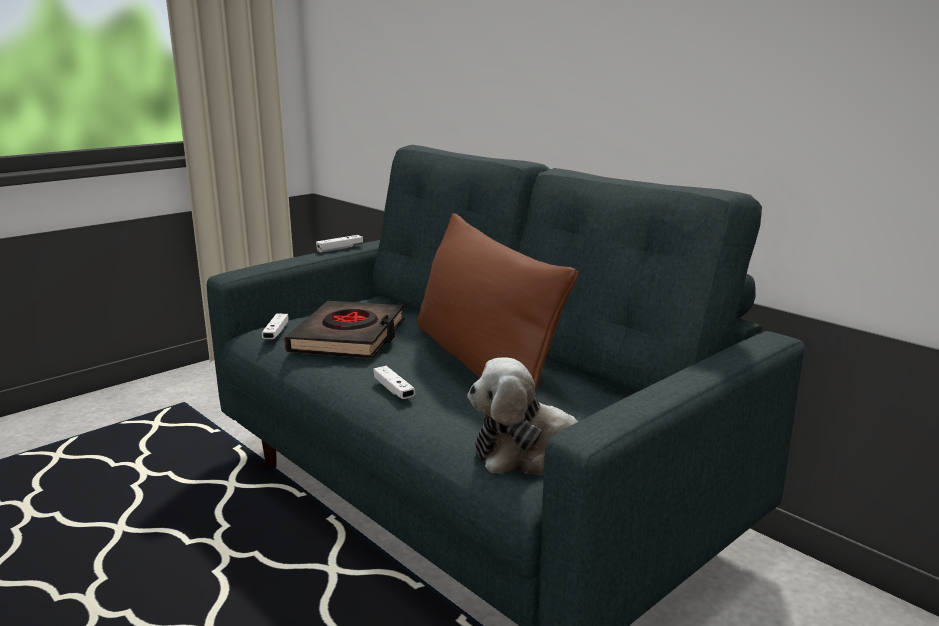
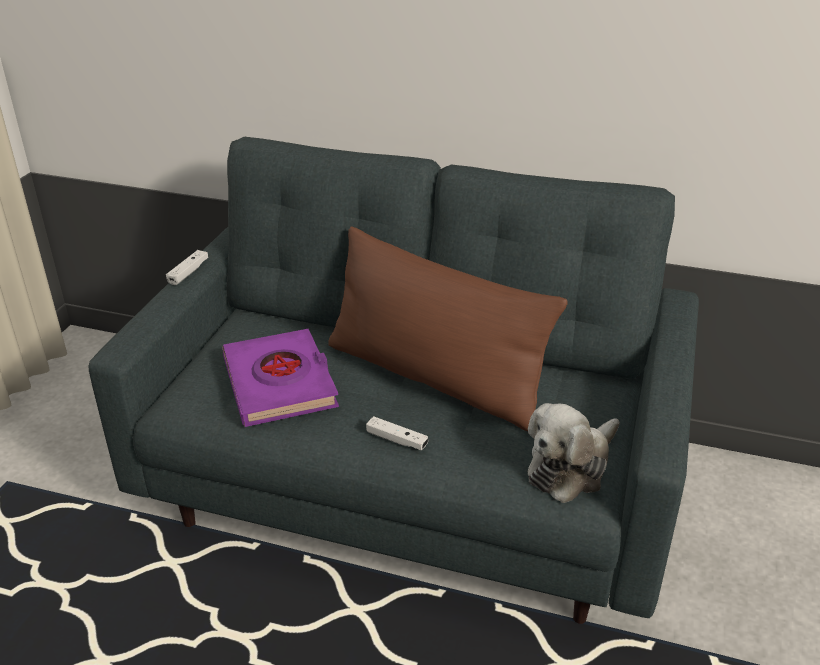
camera: 30 degrees left, 15 degrees up
(276, 333) = (196, 401): white game controller -> none
(349, 337) = (280, 384): black book -> purple book

